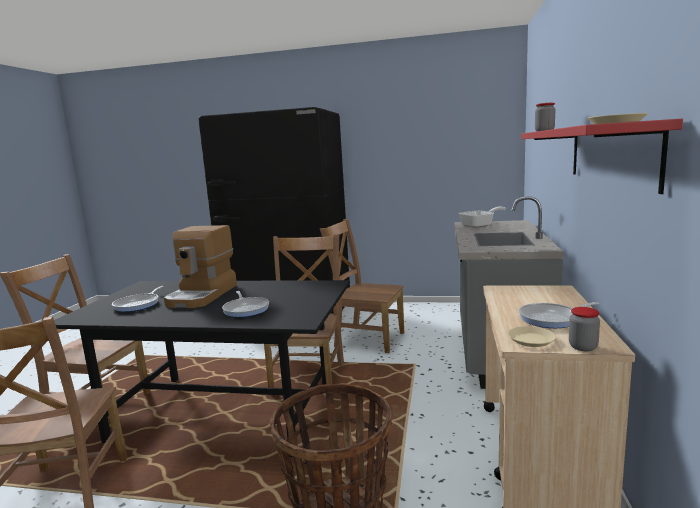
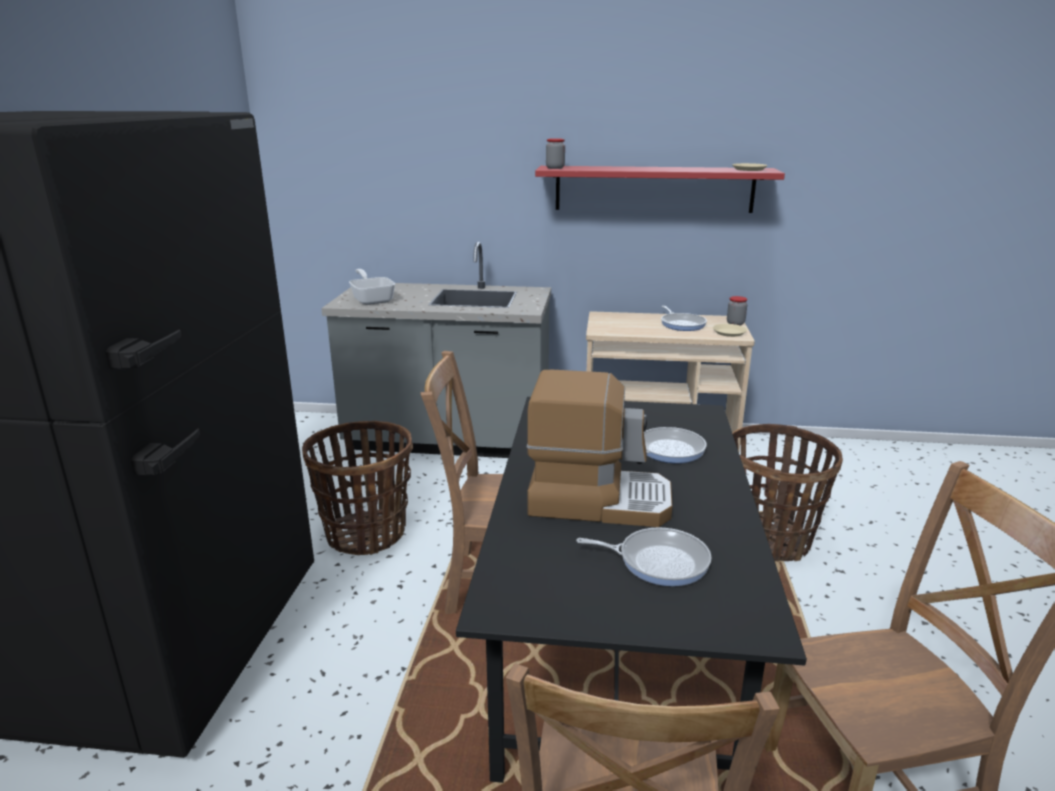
camera: 95 degrees left, 10 degrees up
(367, 339) = (366, 534): brown chair -> basket

